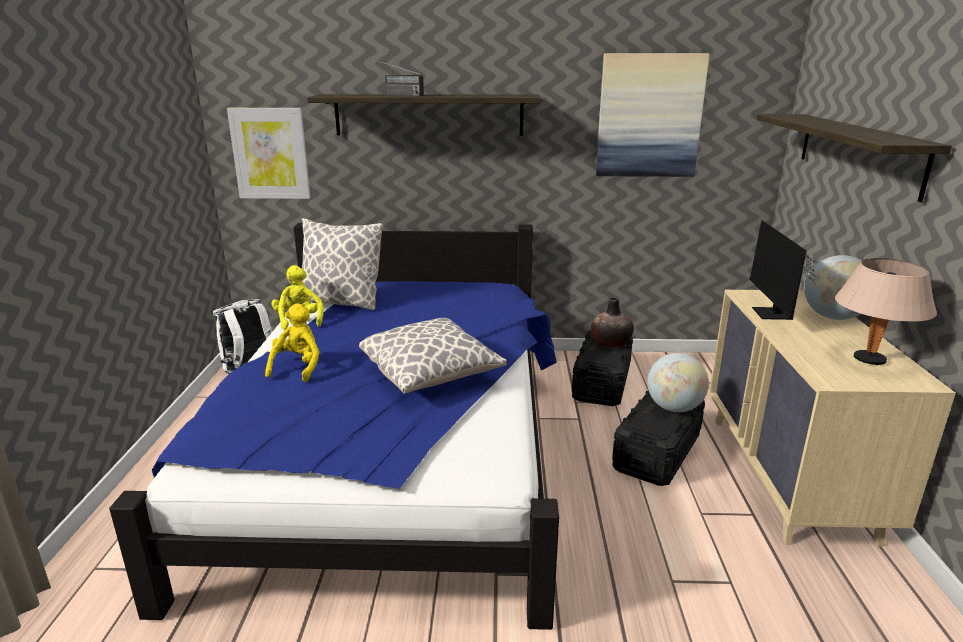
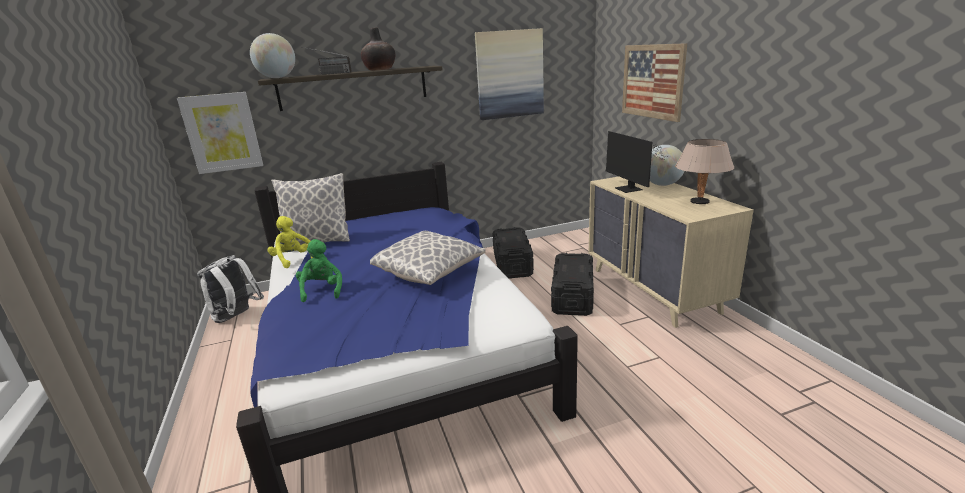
camera: 20 degrees left, 0 degrees up
(298, 367) = (322, 290): yellow plush toy -> green plush toy
(611, 343) = (513, 235): vase -> vase (380, 70)
(674, 408) = (578, 264): globe -> globe (277, 78)
(857, 152) = (652, 81): shelf -> picture

